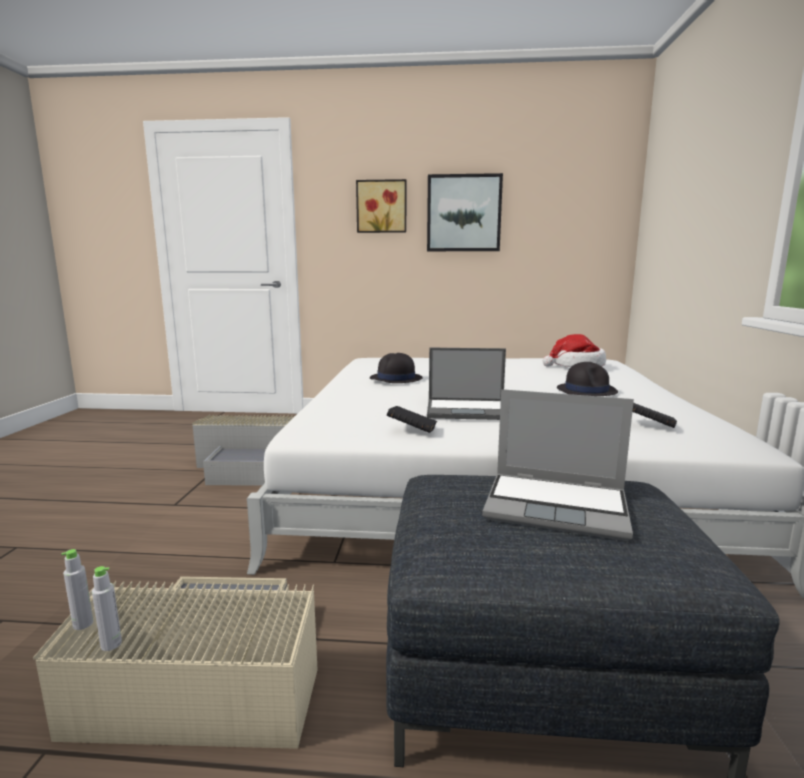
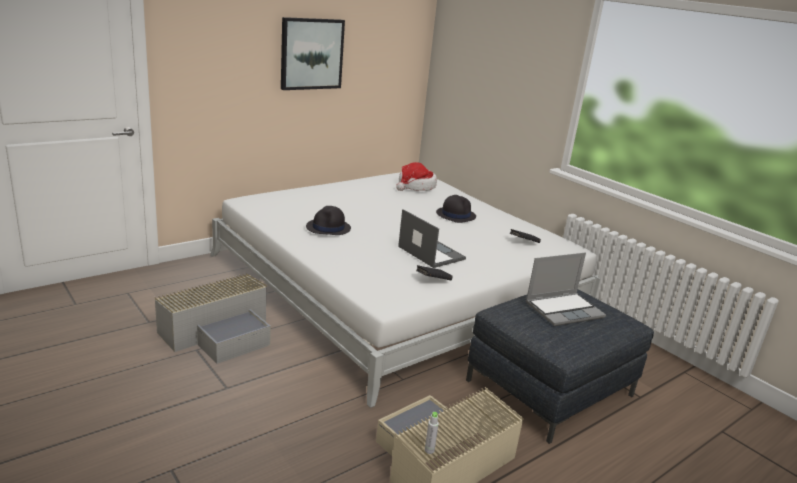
camera: 45 degrees left, 10 degrees up
(111, 644) = (456, 449): grey bottle -> none
(381, 206) = (239, 46): picture -> none
(468, 410) = (430, 252): laptop -> laptop turned 90 degrees counterclockwise

